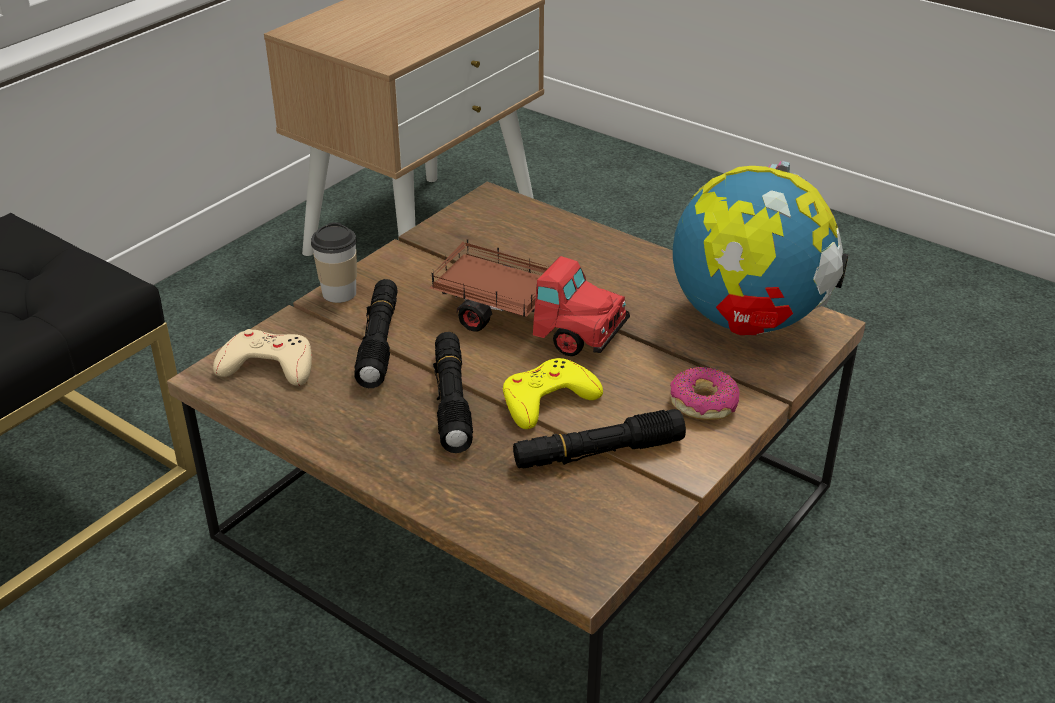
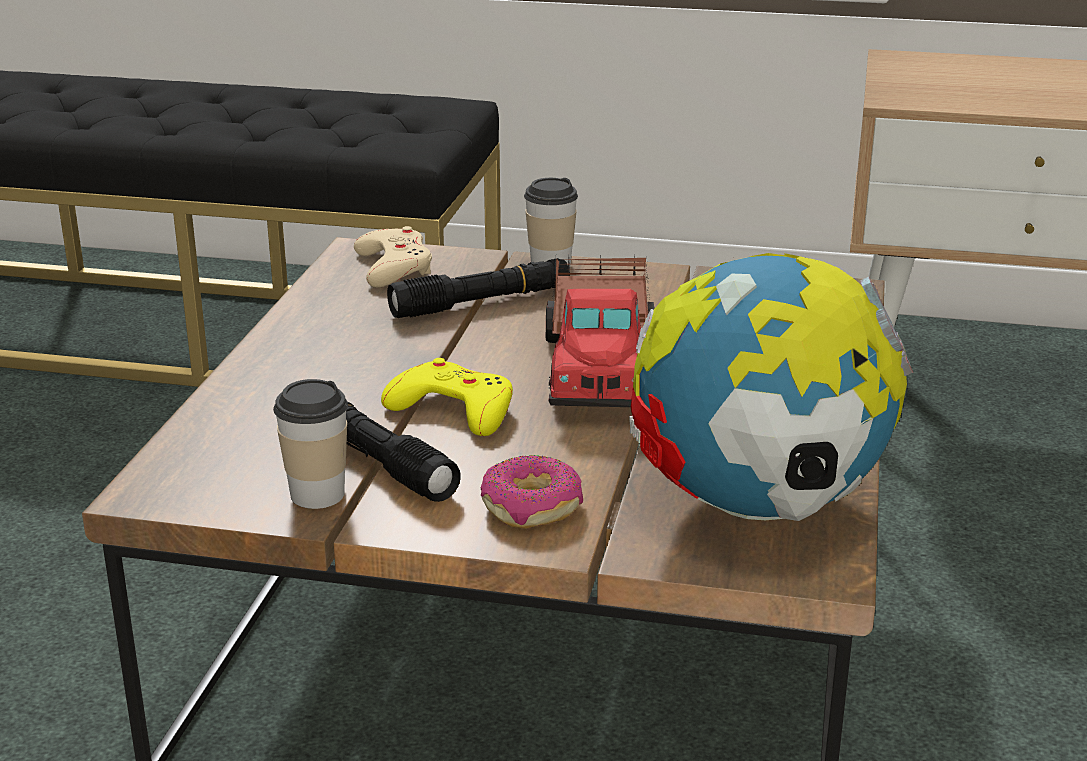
camera: 65 degrees right, 10 degrees down
(452, 401) = (408, 360): black flashlight -> none
(634, 490) = (317, 494): none -> cup

